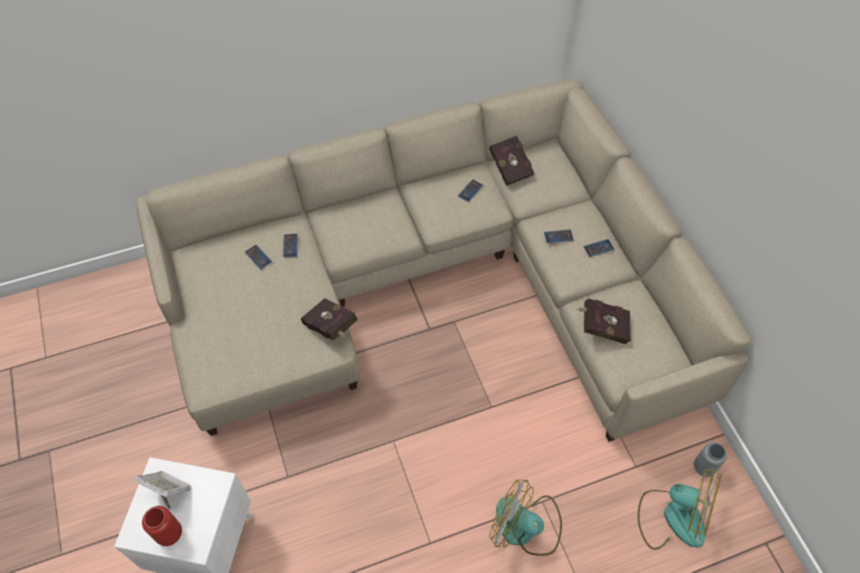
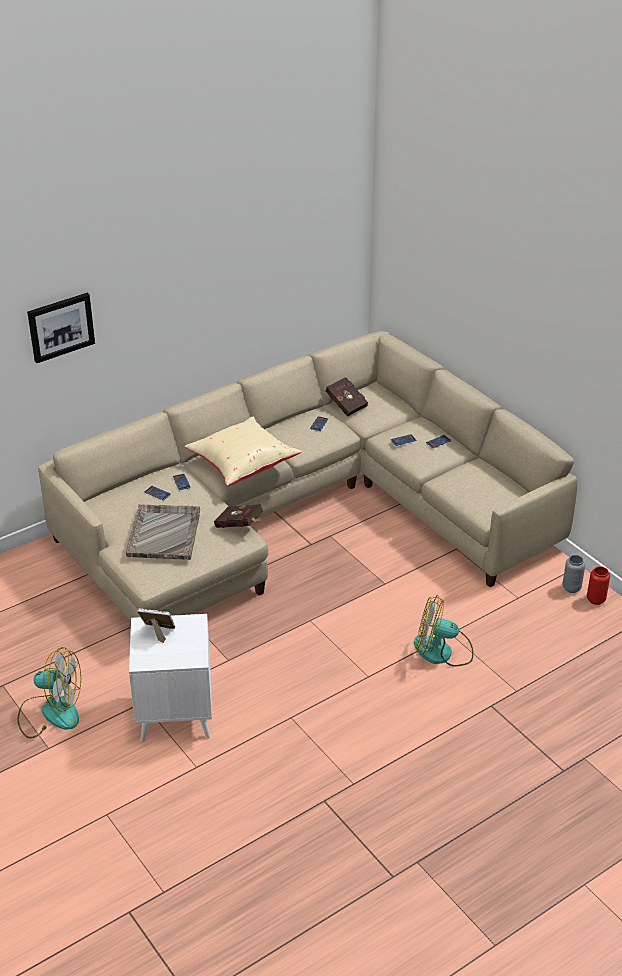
camera: 15 degrees left, 20 degrees down
(142, 57) = (60, 327): none -> picture
(169, 534) = (171, 656): red vase -> red vase (595, 600)
(244, 319) = (164, 533): none -> grey tray
(366, 232) = (242, 464): none -> beige pillow
(602, 327) = (459, 488): red book -> none
(673, 517) = (558, 622): fan -> fan (50, 712)

